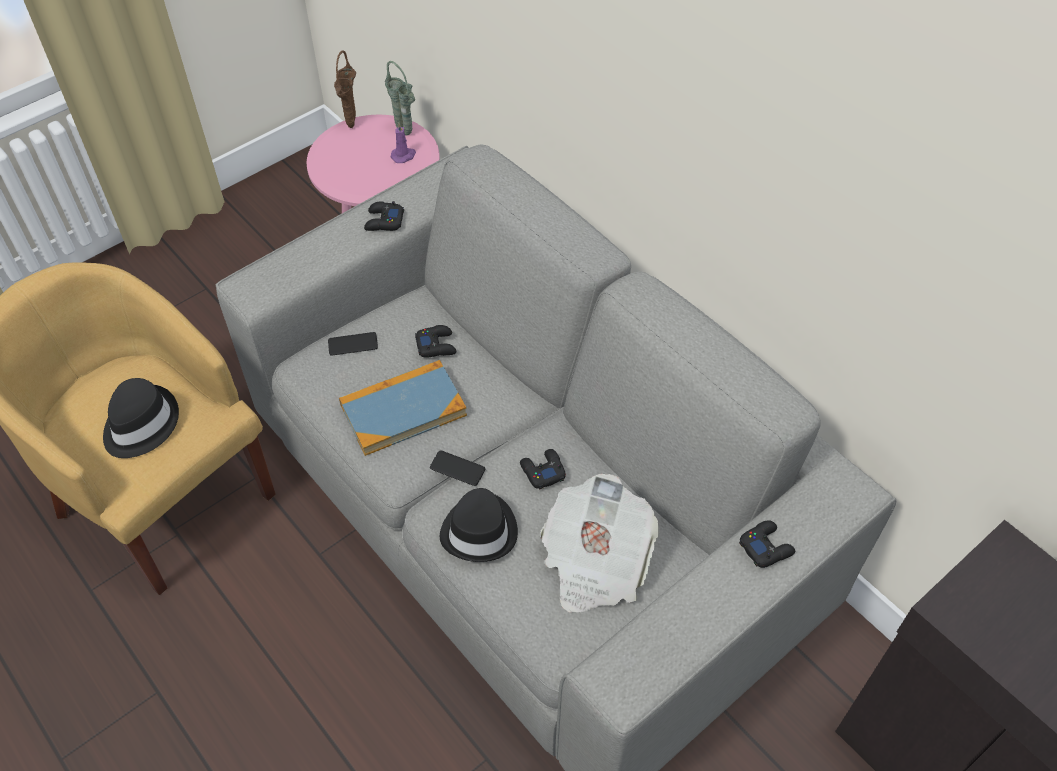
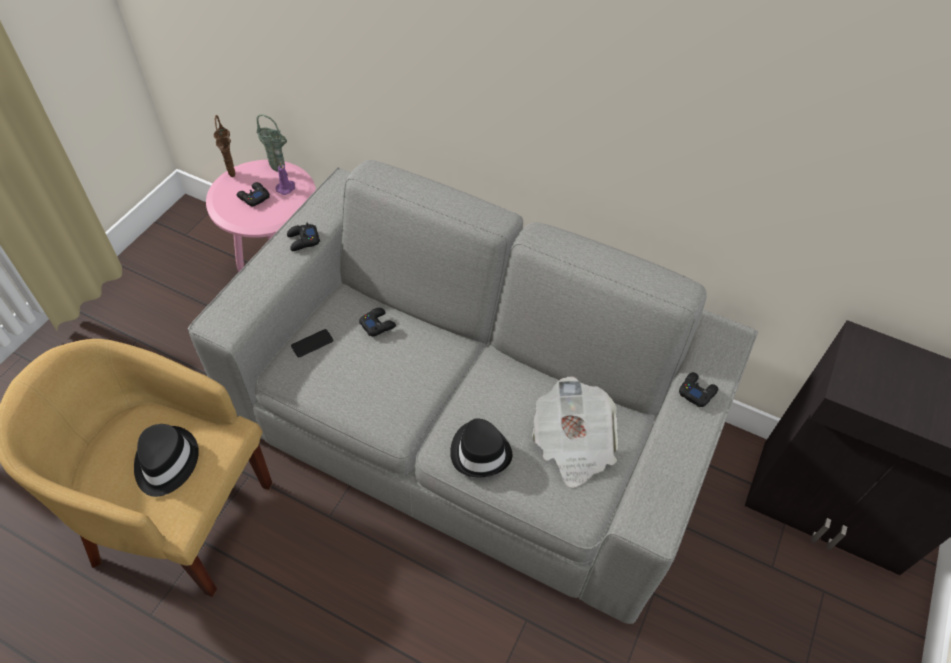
camera: 25 degrees left, 0 degrees up
(403, 410) = (377, 381): book -> none
(457, 468) = (440, 411): phone -> none
(542, 471) = (502, 392): black game controller -> black game controller (253, 197)

